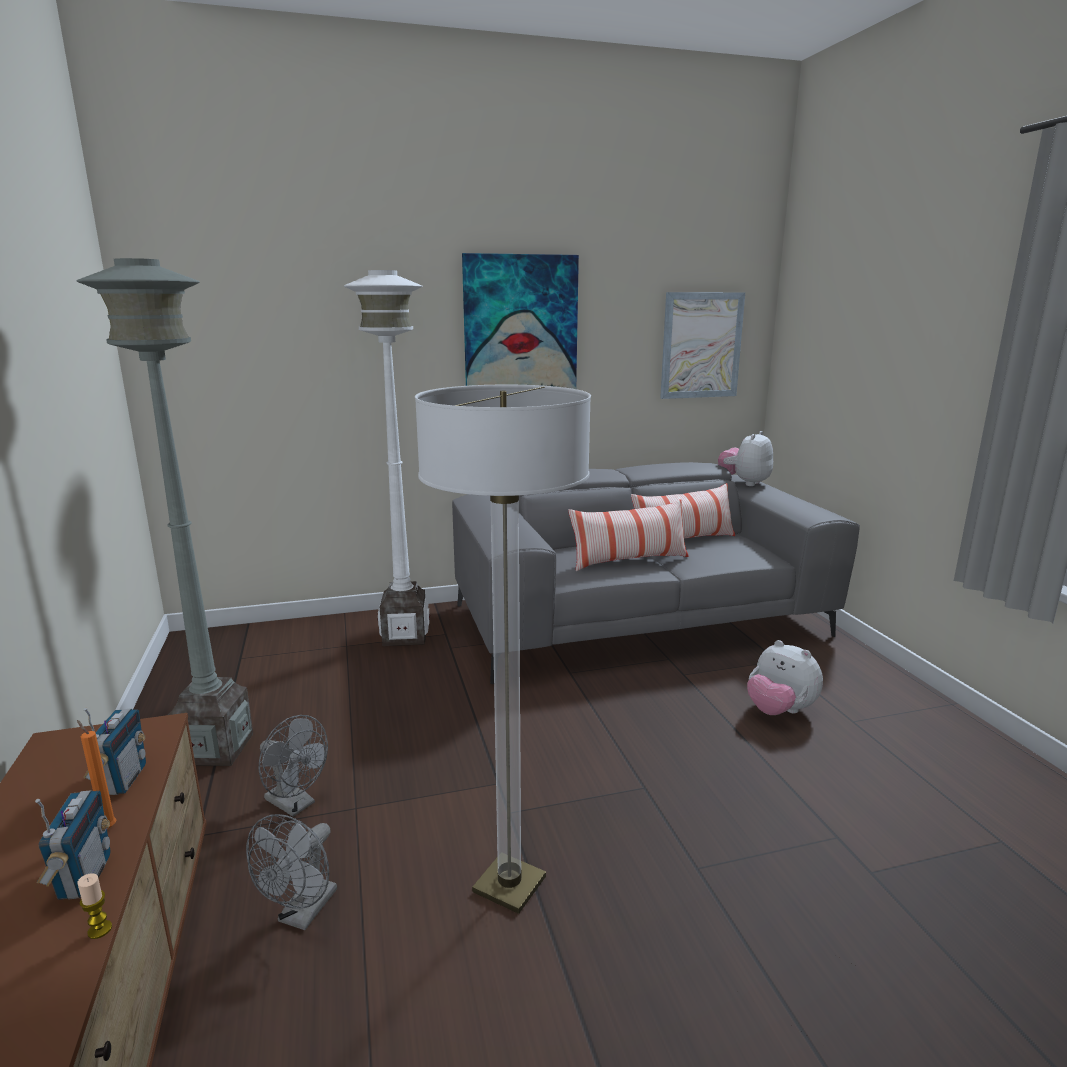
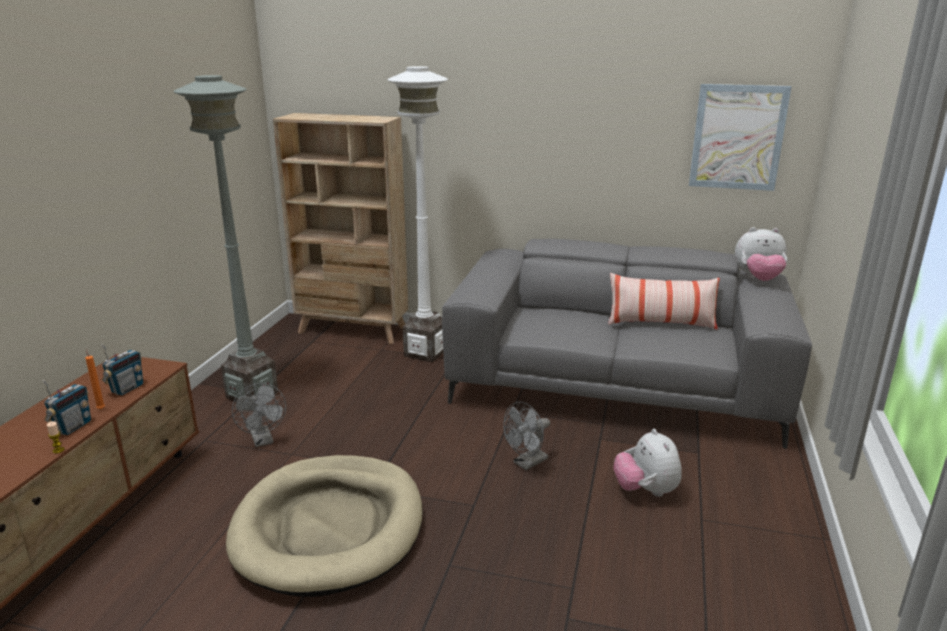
camera: 30 degrees right, 5 degrees up
(285, 632) = (353, 330): none -> beige bookcase
(303, 914) = (216, 499): grey fan -> grey fan (527, 463)
(509, 885) = (329, 527): floor lamp -> beige dog bed
(520, 330) = (553, 114): picture -> none
(629, 561) = (586, 331): pillow -> none
(745, 483) = (758, 280): plush toy -> plush toy turned 150 degrees counterclockwise

